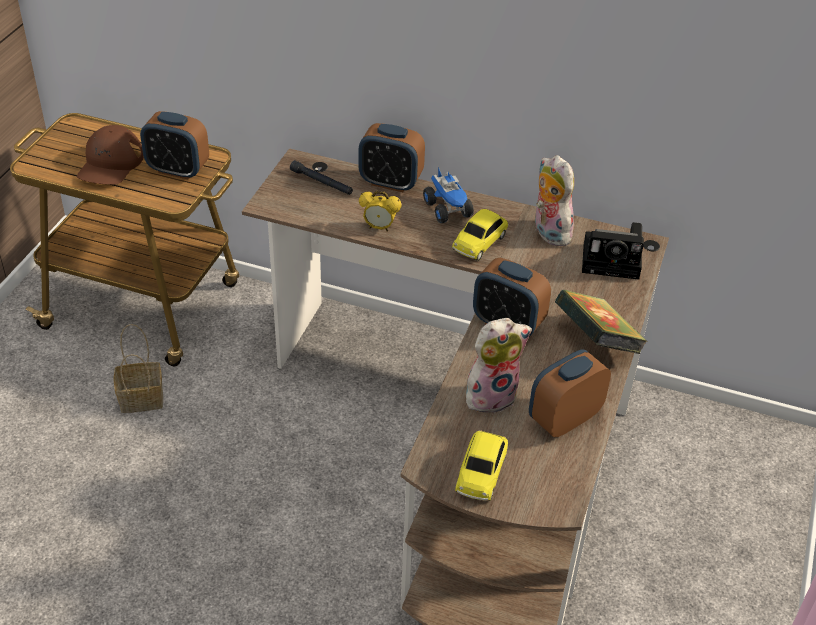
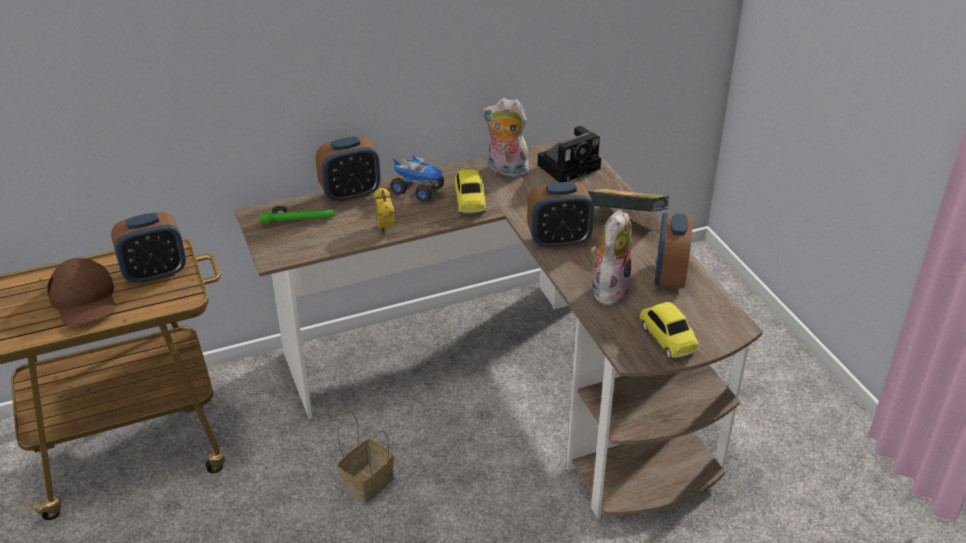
camera: 40 degrees left, 5 degrees down
(143, 398) = (220, 512): basket -> basket (368, 481)
(321, 182) = (297, 220): black flashlight -> green flashlight
(379, 227) = (385, 228): alarm clock -> alarm clock turned 105 degrees clockwise

